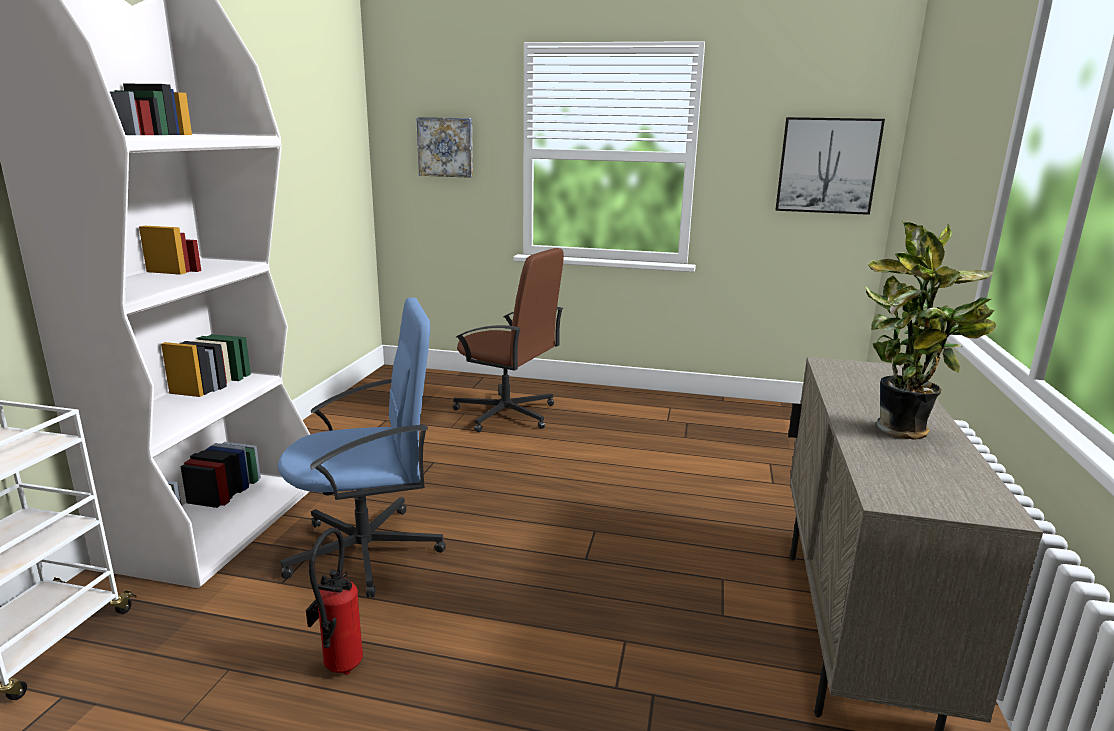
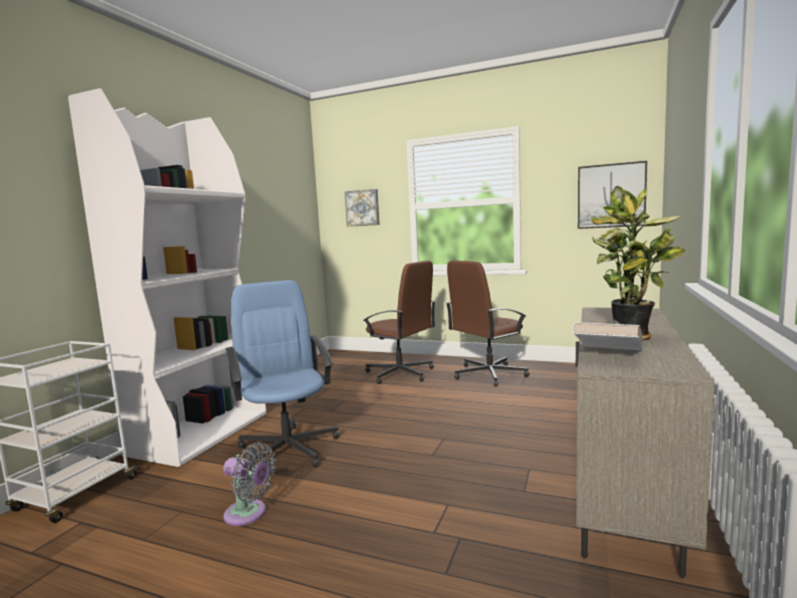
camera: 10 degrees right, 10 degrees down
(338, 669) = (249, 514): fire extinguisher -> grey fan
(368, 551) = (288, 448): blue office chair -> blue office chair turned 105 degrees counterclockwise
(635, 417) = (488, 374): none -> brown office chair
(889, 473) = (608, 356): none -> white book

